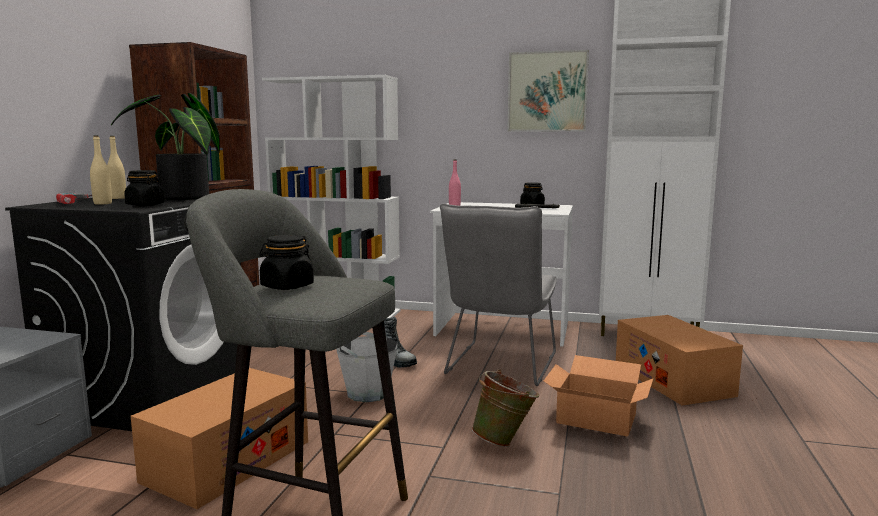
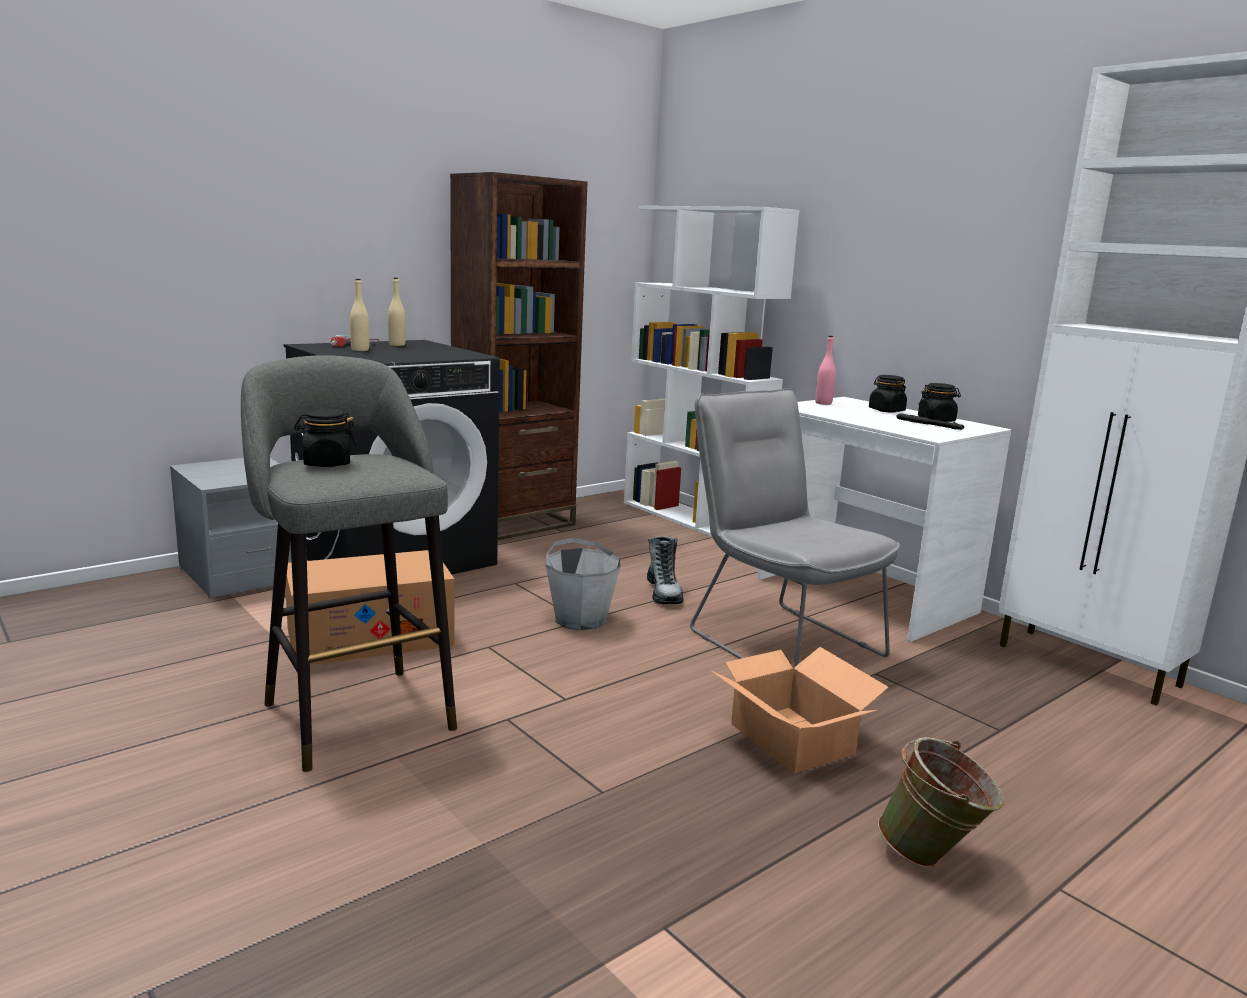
camera: 35 degrees right, 5 degrees up
(145, 205) = (381, 357): black jar -> black jar (886, 410)
(183, 198) = (443, 353): potted plant -> none
(499, 366) = (776, 639): grey chair -> grey chair turned 90 degrees clockwise
(505, 441) = (637, 719): green bucket -> green bucket (933, 857)
(547, 92) = (1001, 240): picture -> none
(672, 380) = (999, 737): cardboard box -> none

